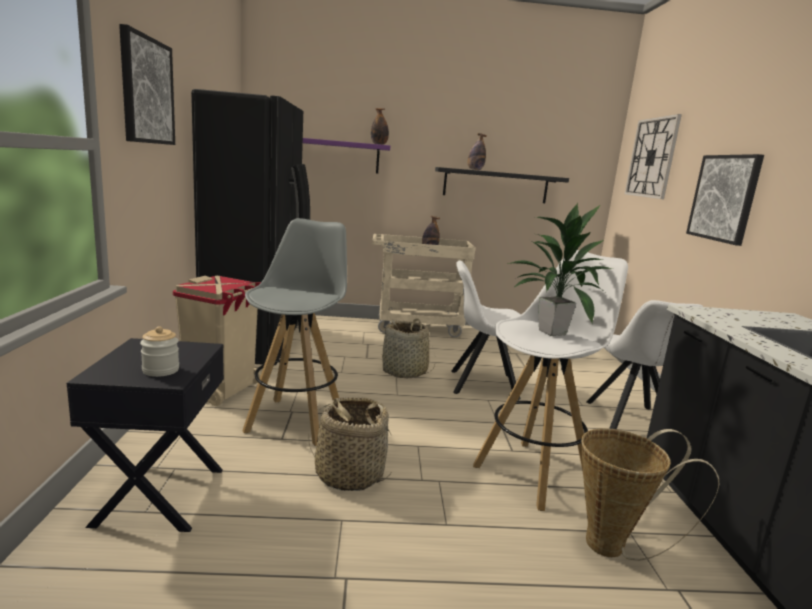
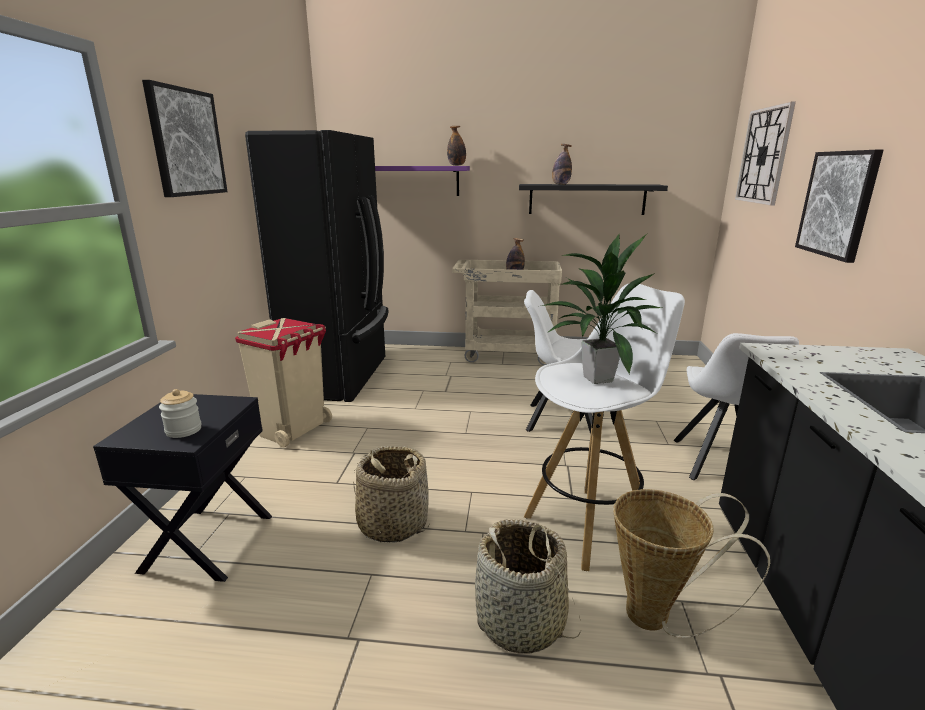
camera: 10 degrees right, 5 degrees up
(297, 420) = (357, 462): grey stool -> none
(405, 371) = (481, 406): basket -> basket (521, 621)

